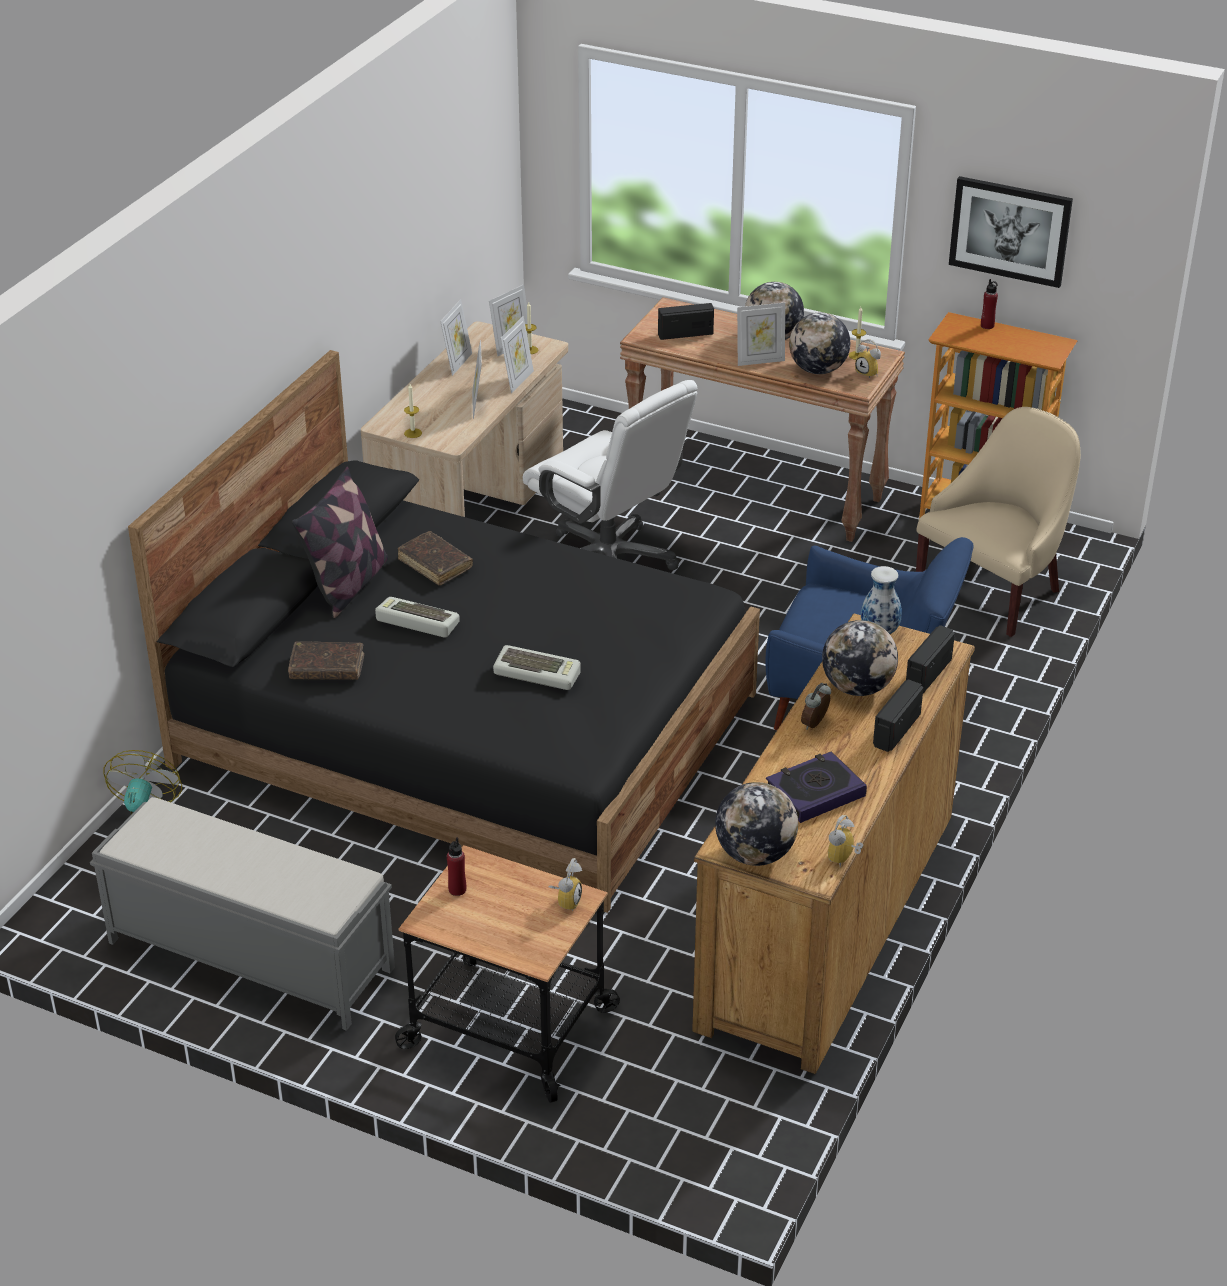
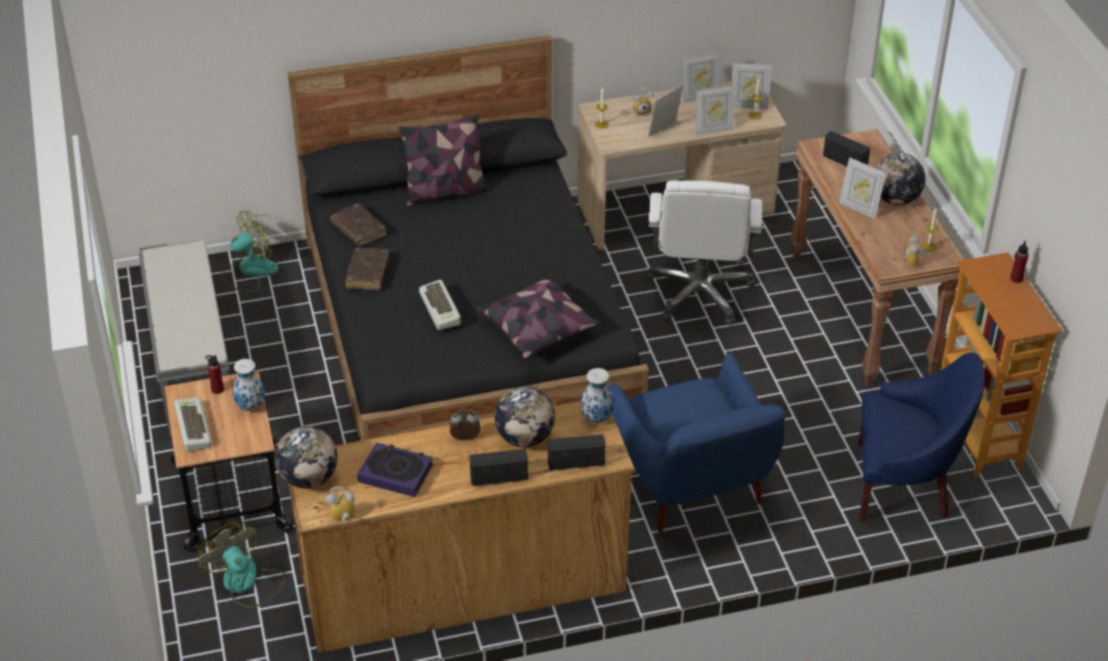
camera: 50 degrees right, 5 degrees up
(416, 622) = (437, 236): keyboard -> keyboard (191, 427)
(435, 564) = (504, 212): brown book -> brown book (368, 273)
(517, 877) = (251, 406): none -> vase
(565, 901) = (249, 436): alarm clock -> alarm clock (641, 111)
(642, 632) = (537, 329): none -> pillow
(652, 1079) = (246, 583): none -> fan
(818, 370) = (884, 238): globe -> none
(994, 589) = (904, 484): beige armchair -> blue armchair
(1010, 230) = (1050, 209): picture -> none

